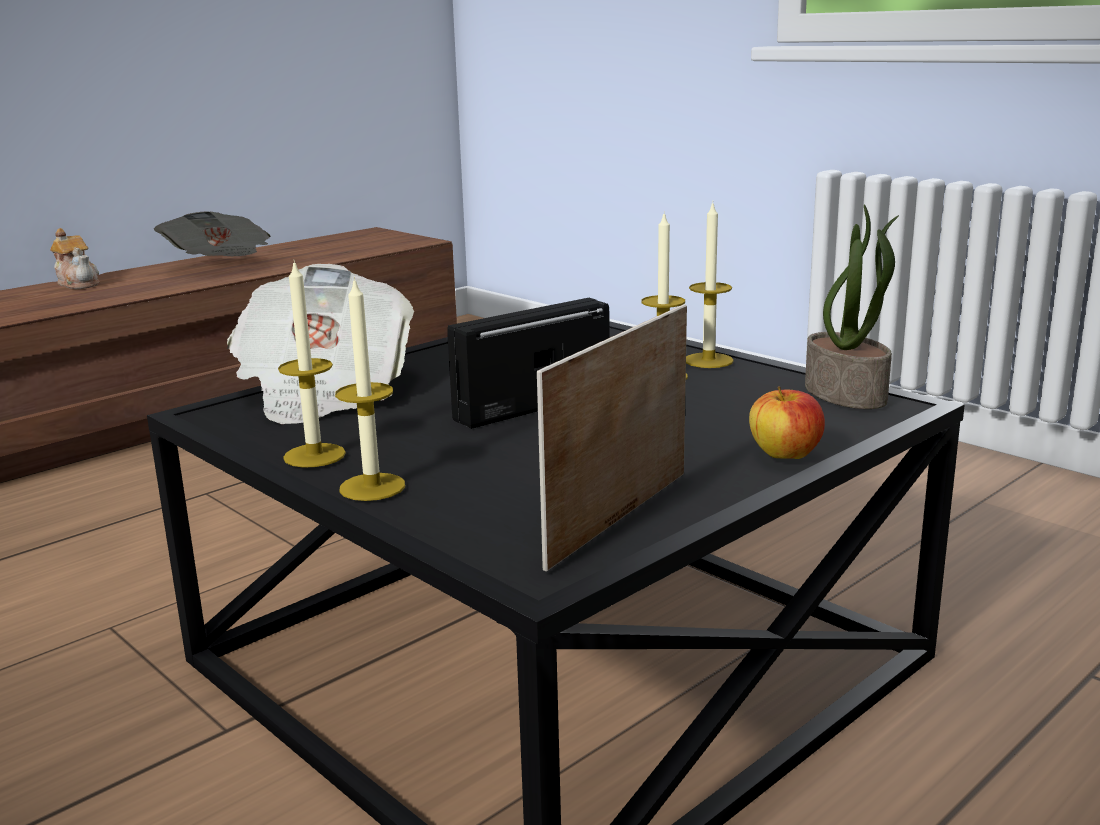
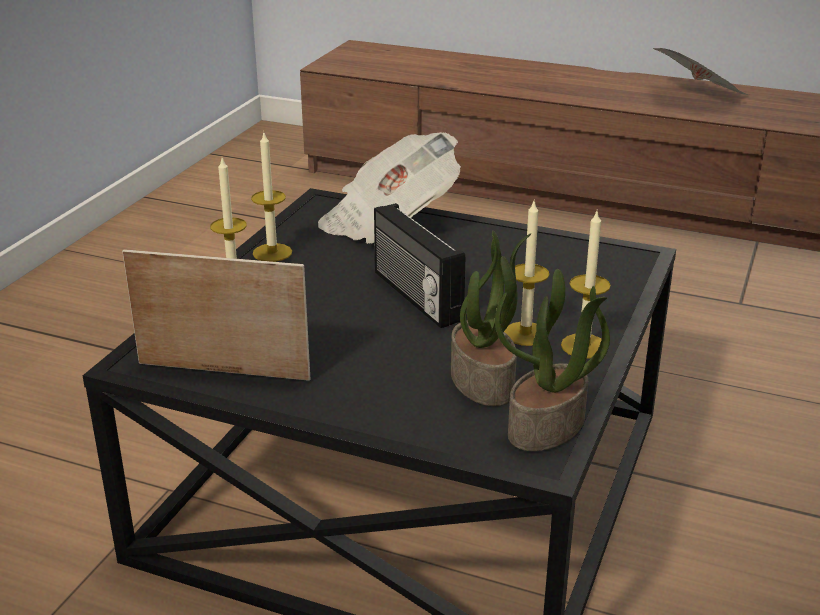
camera: 65 degrees right, 10 degrees up
(79, 283) = (595, 76): teapot -> none
(531, 405) = (415, 296): radio -> radio turned 150 degrees counterclockwise
(743, 404) = (484, 381): none -> potted plant
(784, 455) = (370, 416): apple -> none

